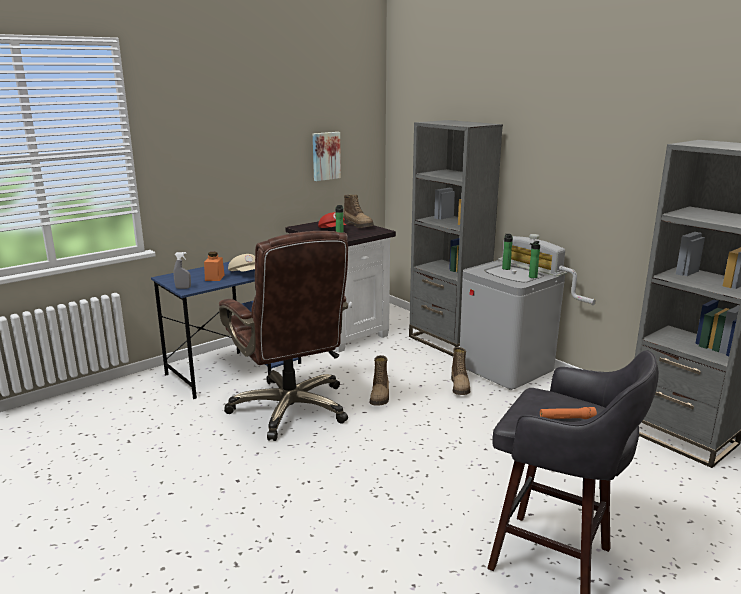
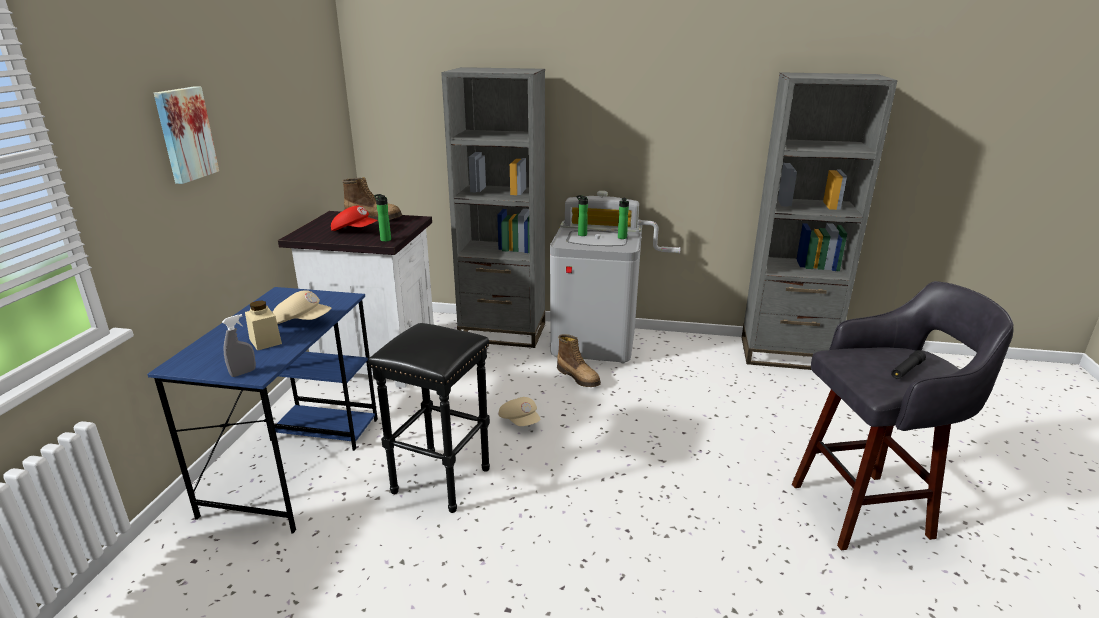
camera: 40 degrees left, 5 degrees up
(214, 278) = (265, 341): orange jar -> beige jar
(290, 408) = (442, 481): brown office chair -> black stool
(325, 156) = (299, 129): picture -> picture (184, 134)
(380, 396) = (520, 421): boot -> beige cap
(567, 418) = (906, 370): orange flashlight -> black flashlight

